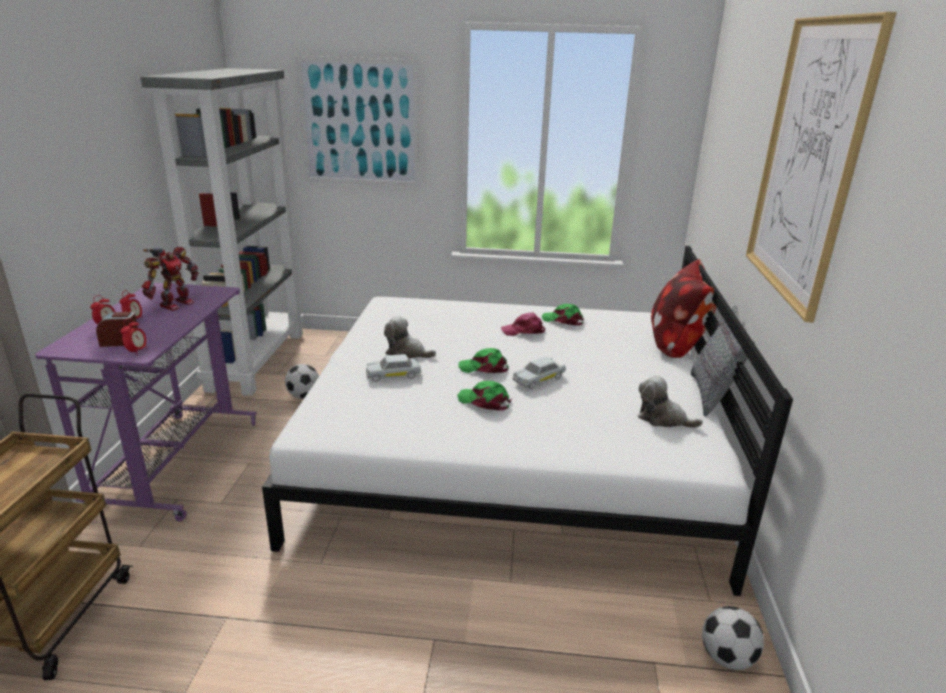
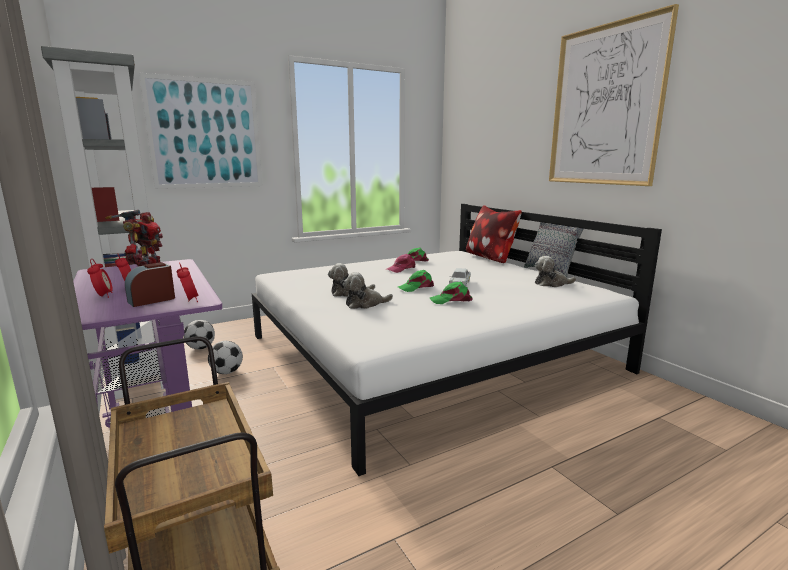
camera: 35 degrees left, 10 degrees down
(393, 375) = (365, 304): white toy car -> plush toy
(727, 657) = (677, 400): football -> football (201, 348)

